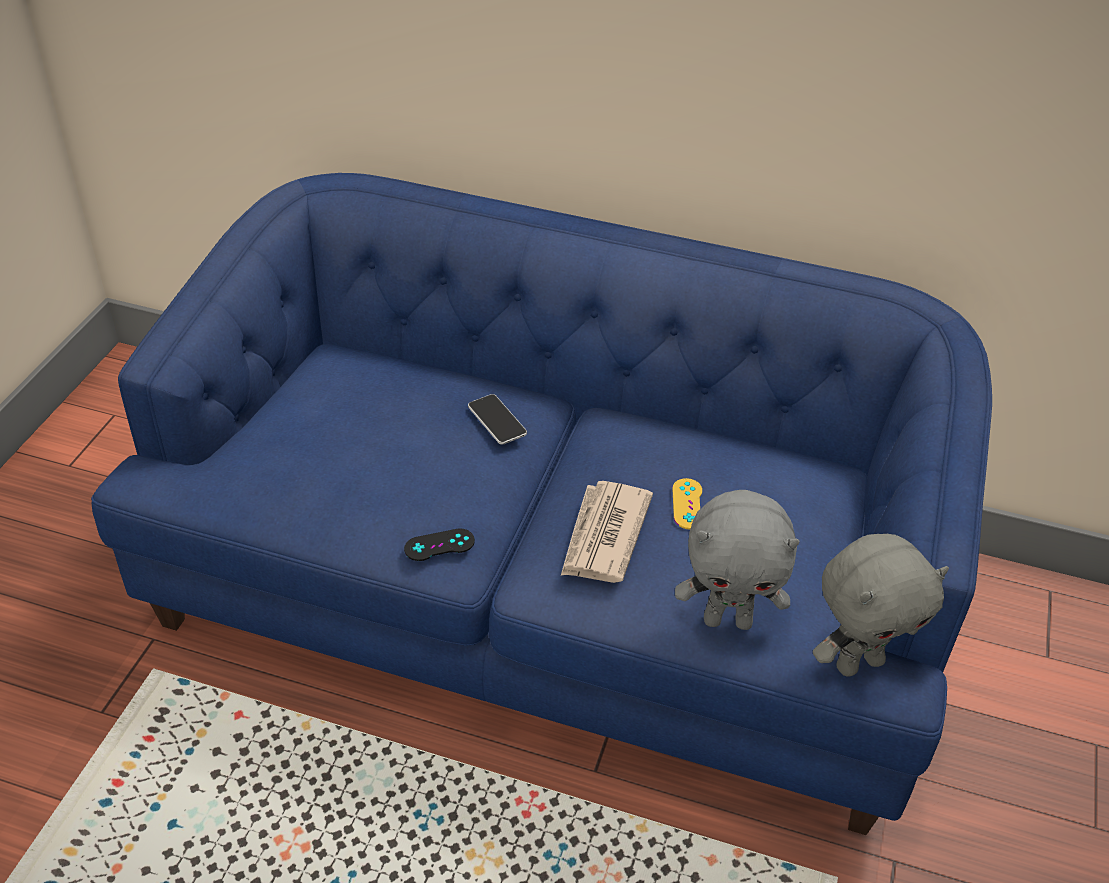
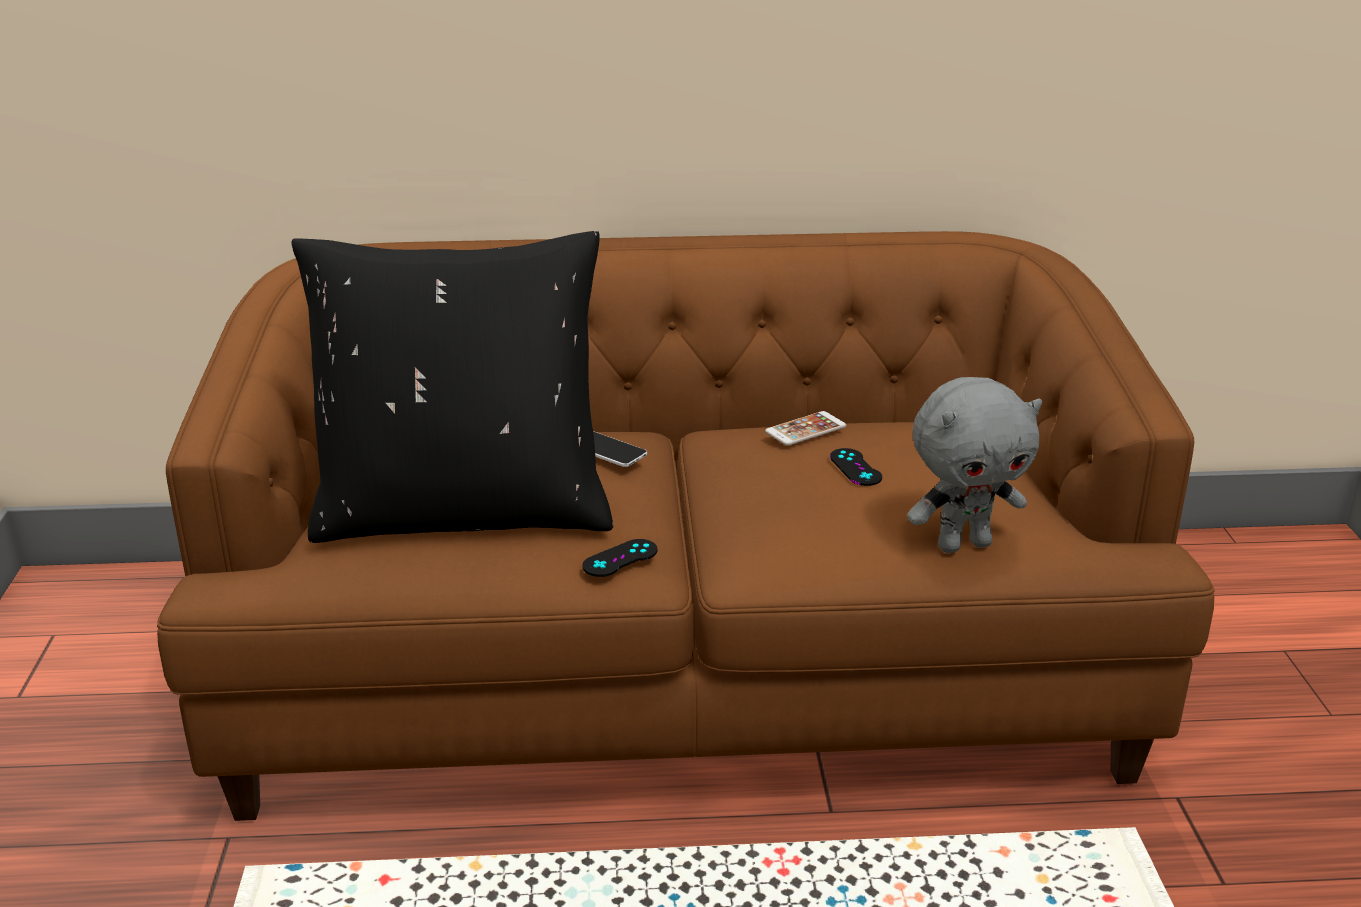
camera: 20 degrees left, 15 degrees down
(347, 459) = (464, 511): none -> black pillow
(548, 597) = (681, 673): blue sofa -> brown sofa
(604, 536) = (791, 509): newspaper -> none
(676, 444) = (805, 429): none -> phone
(688, 504) = (855, 467): yellow game controller -> black game controller
(858, 662) = (1106, 549): grey plush toy -> none

